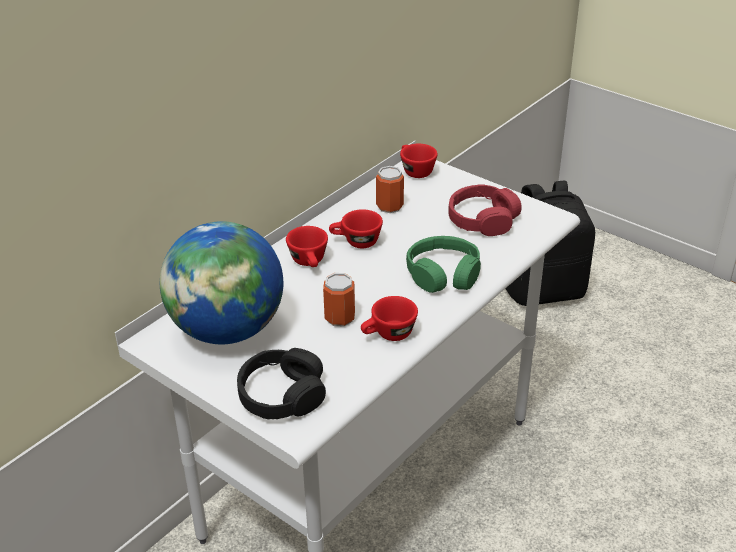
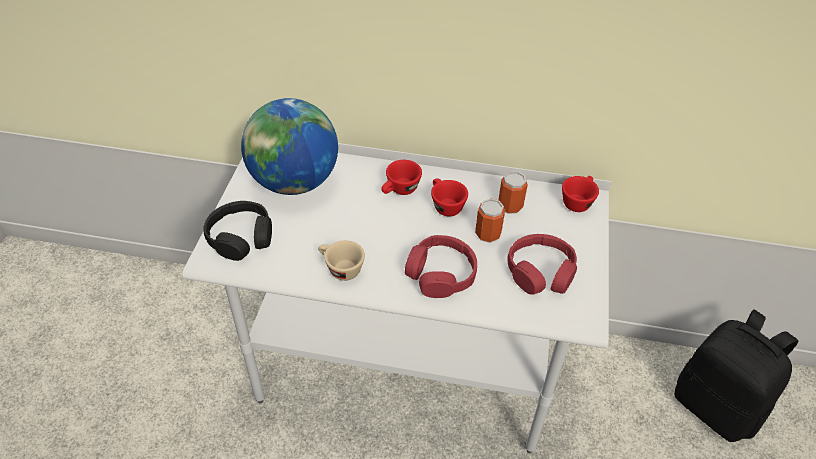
camera: 60 degrees right, 10 degrees up
(339, 318) = (344, 233): can -> can (488, 234)
(388, 335) = (340, 269): red cup -> beige cup
(443, 274) = (441, 274): green headphones -> red headphones

